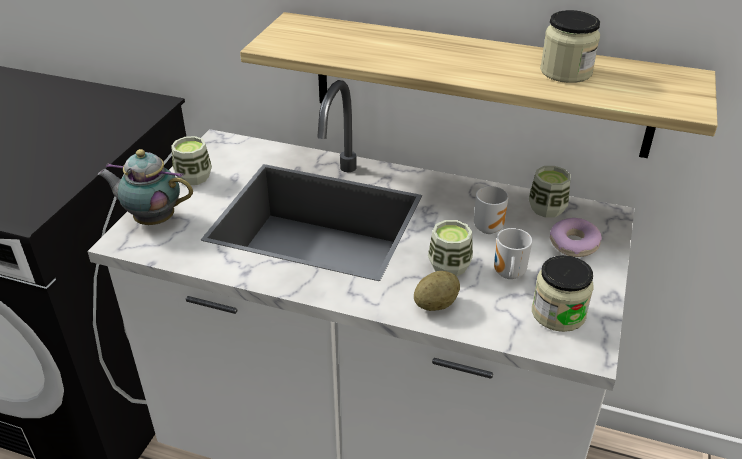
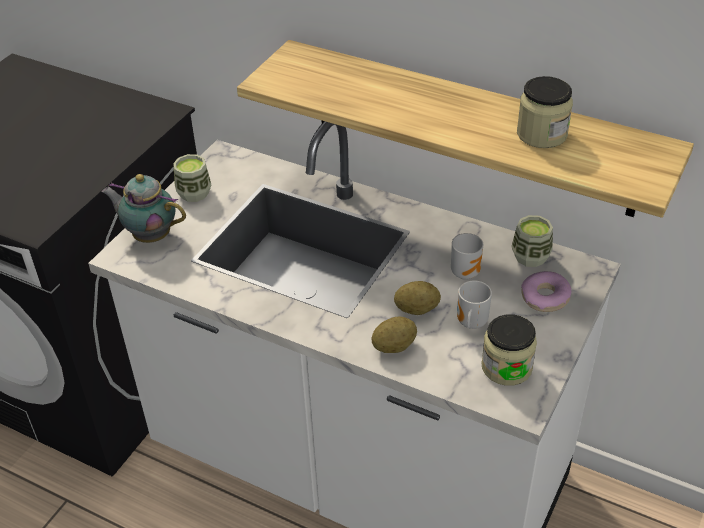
camera: 10 degrees right, 5 degrees up
(449, 266) = (416, 309): cup -> potato

